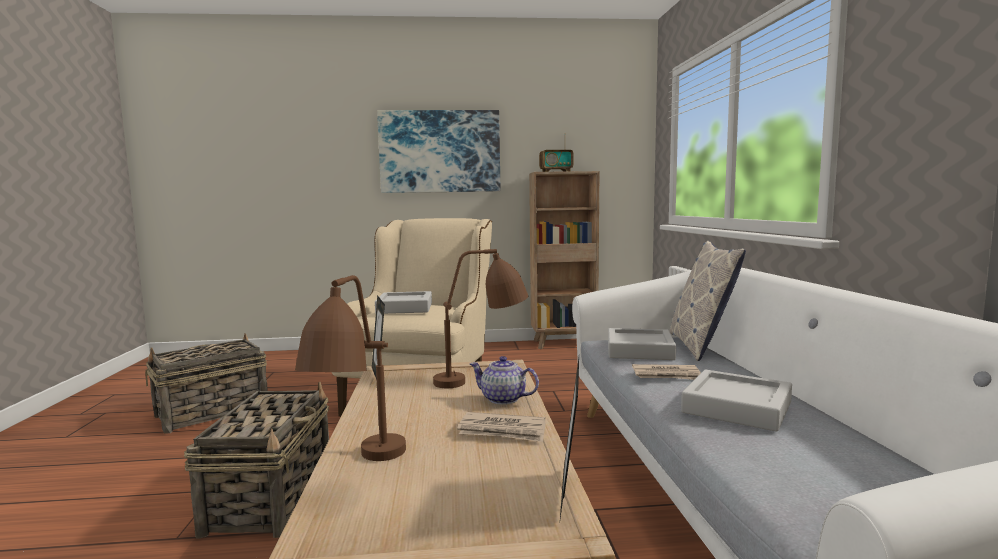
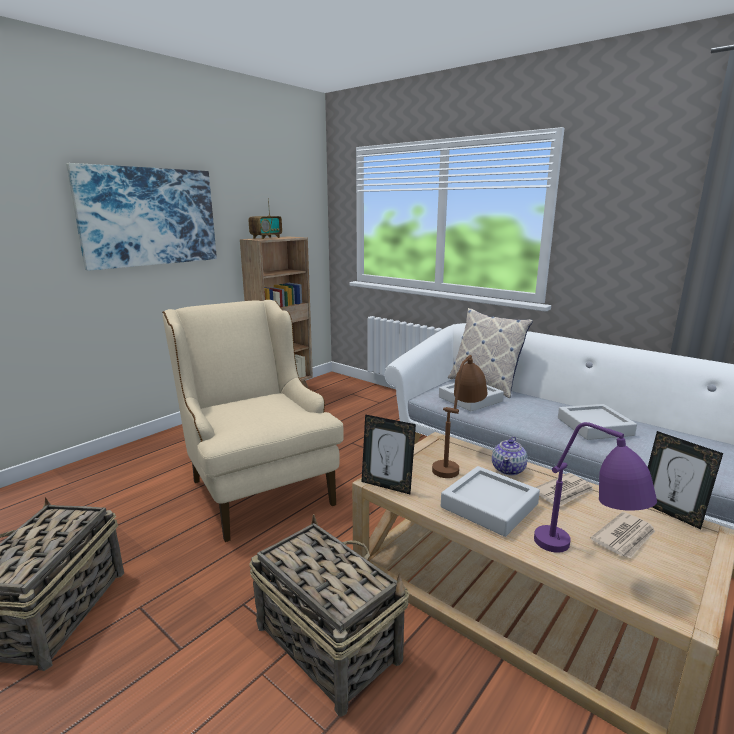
camera: 45 degrees left, 10 degrees up
(359, 474) = (584, 563): brown table lamp -> purple table lamp
(405, 308) = (259, 410): grey tray -> grey tray (489, 506)
(503, 399) = (508, 469): teapot -> teapot turned 45 degrees counterclockwise
(667, 375) = (526, 415): newspaper -> newspaper (625, 537)

